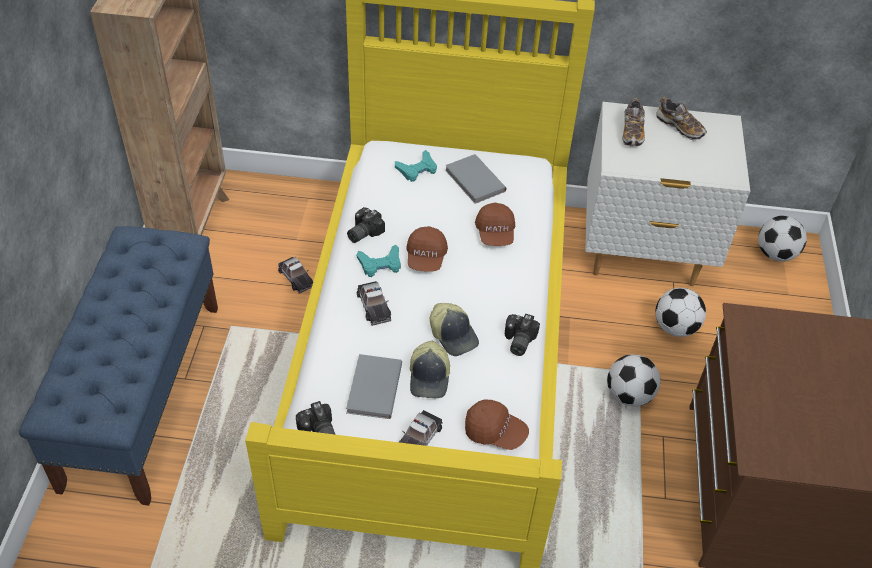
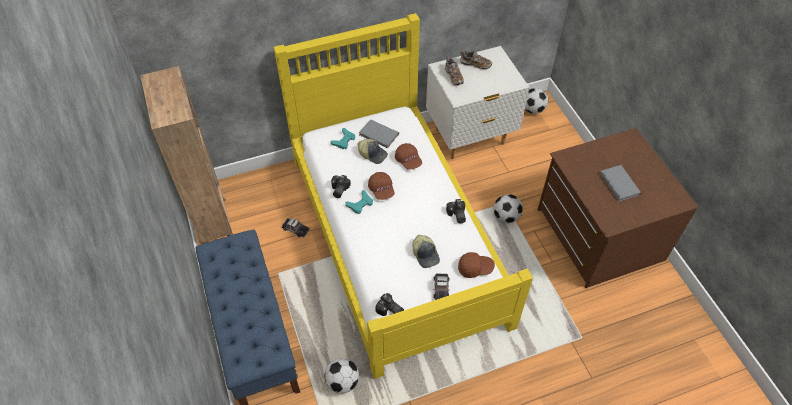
camera: 25 degrees left, 5 degrees up
(372, 389) = (401, 274): grey book -> grey book (618, 184)
(373, 306) = (372, 229): toy car -> none
(454, 335) = (423, 226): cap -> cap (373, 154)
(675, 327) = (507, 170): football -> football (343, 382)

